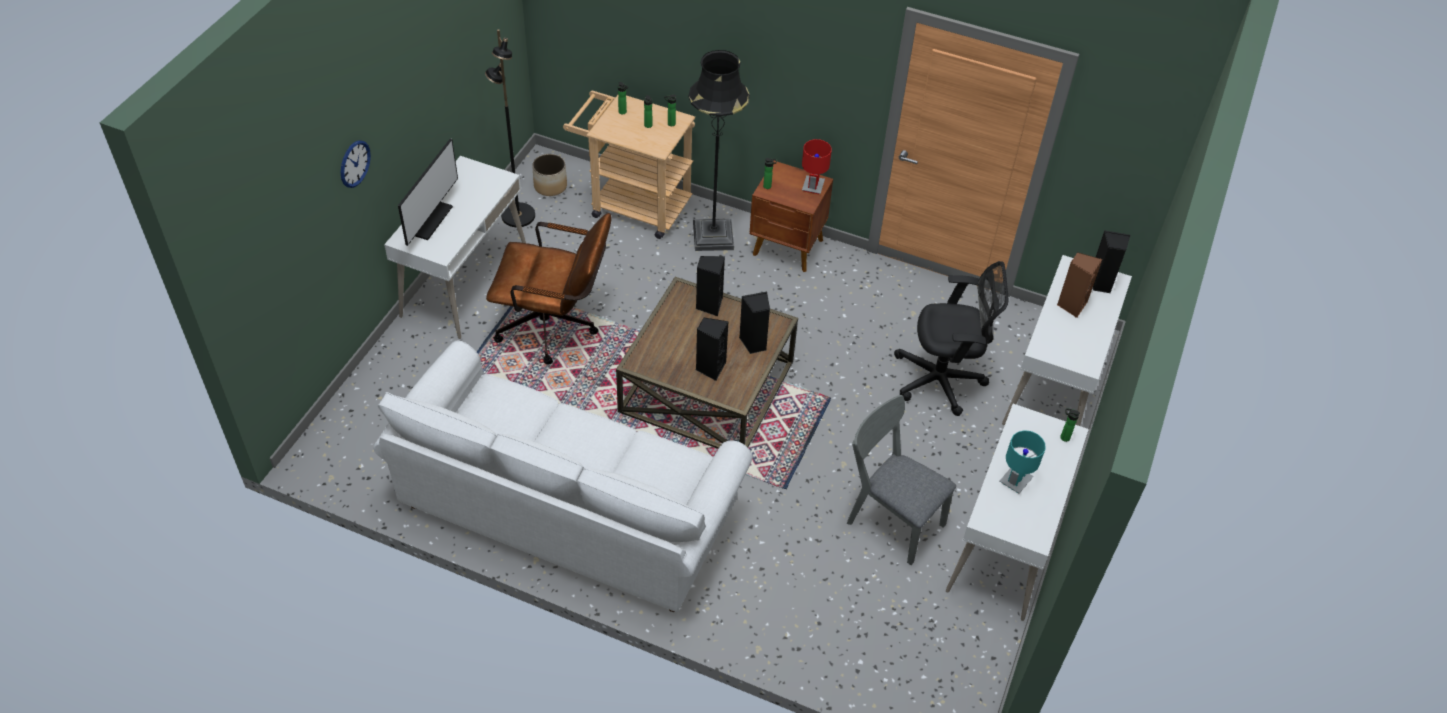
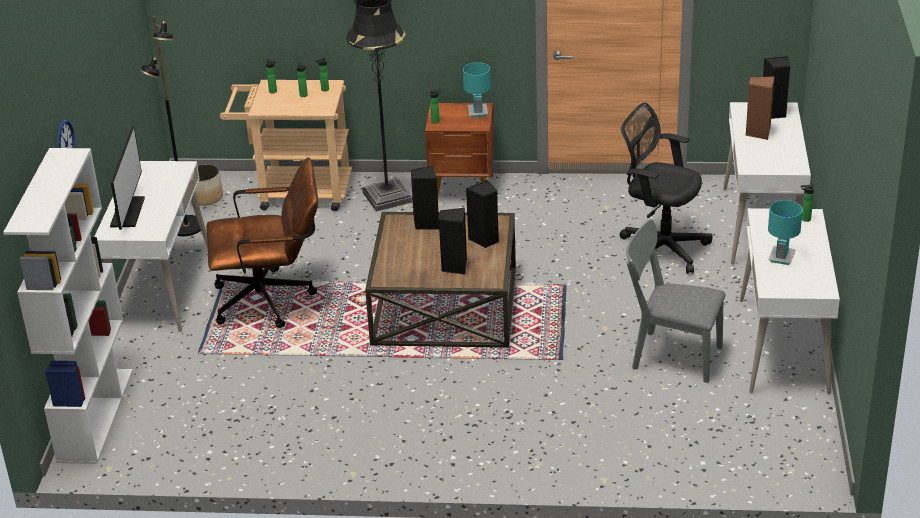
camera: 15 degrees left, 15 degrees down
(346, 411) = (95, 415): none -> white bookcase
(569, 510) = (364, 428): white sofa -> none
(813, 186) = (478, 112): red table lamp -> turquoise table lamp
(942, 381) = (660, 247): black office chair -> black office chair turned 135 degrees counterclockwise

